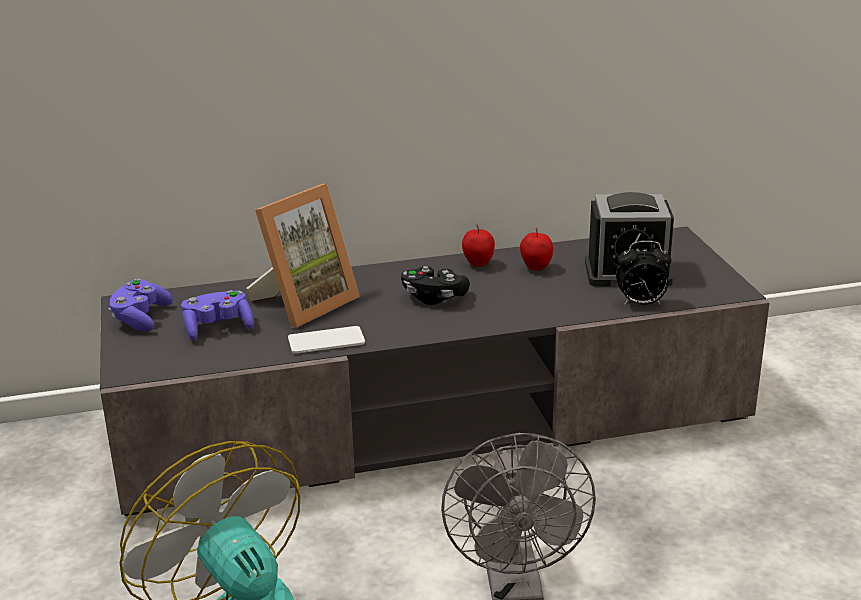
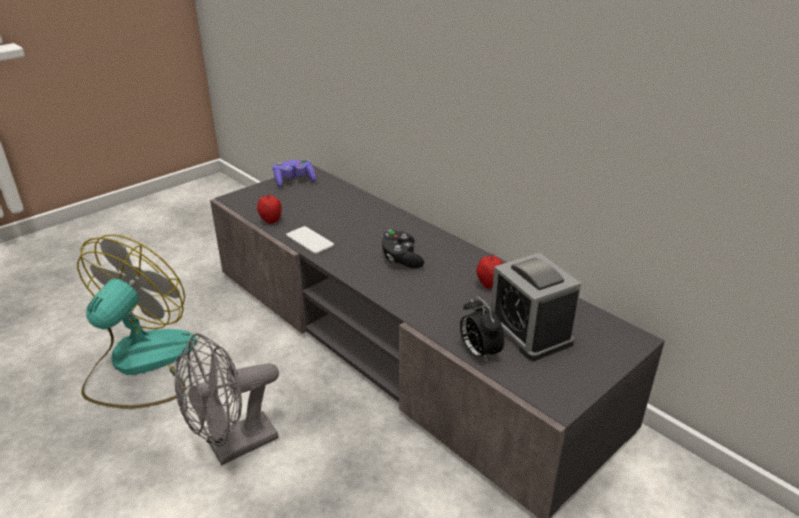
camera: 60 degrees right, 5 degrees up
(218, 328) = (300, 204): purple game controller -> none
(304, 303) = (352, 218): picture frame -> none
(478, 265) = (469, 260): apple -> apple (271, 221)

